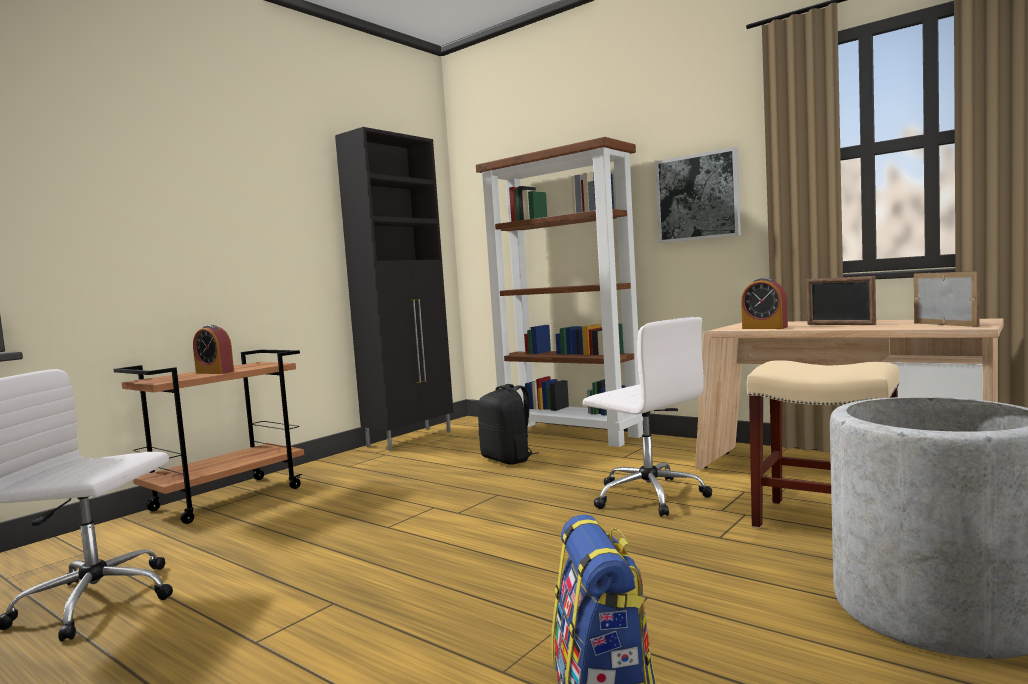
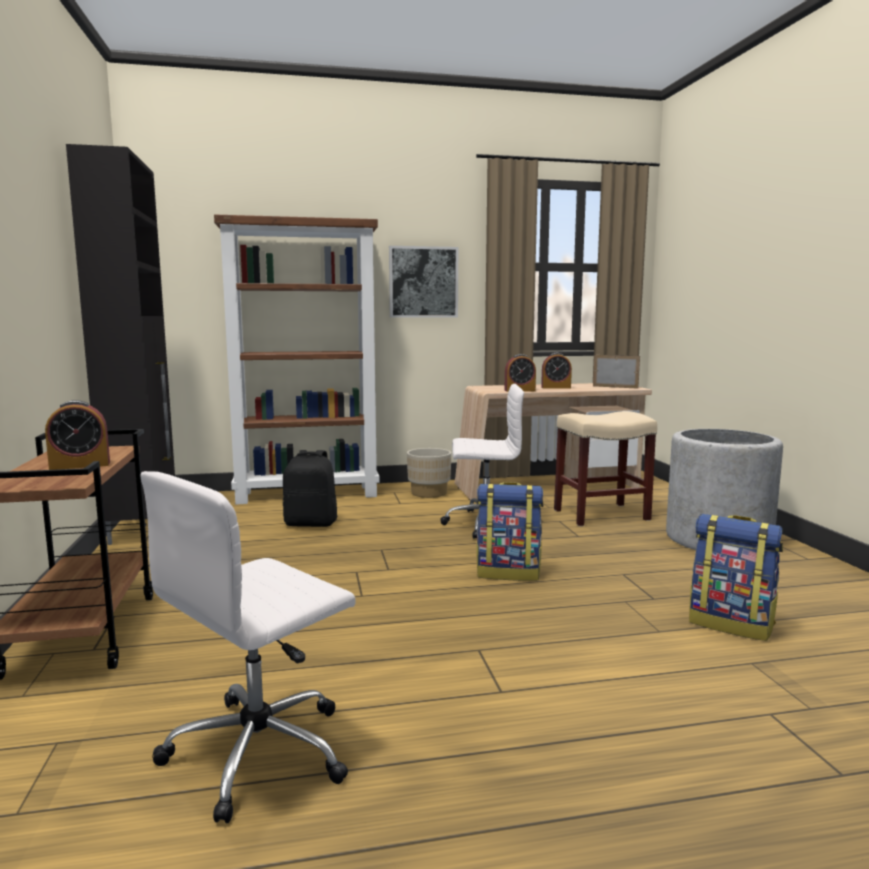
camera: 50 degrees left, 5 degrees up
(537, 549) = (509, 572): none -> backpack
(679, 452) = (429, 493): none -> beige planter
(840, 324) = (556, 387): picture frame -> alarm clock

